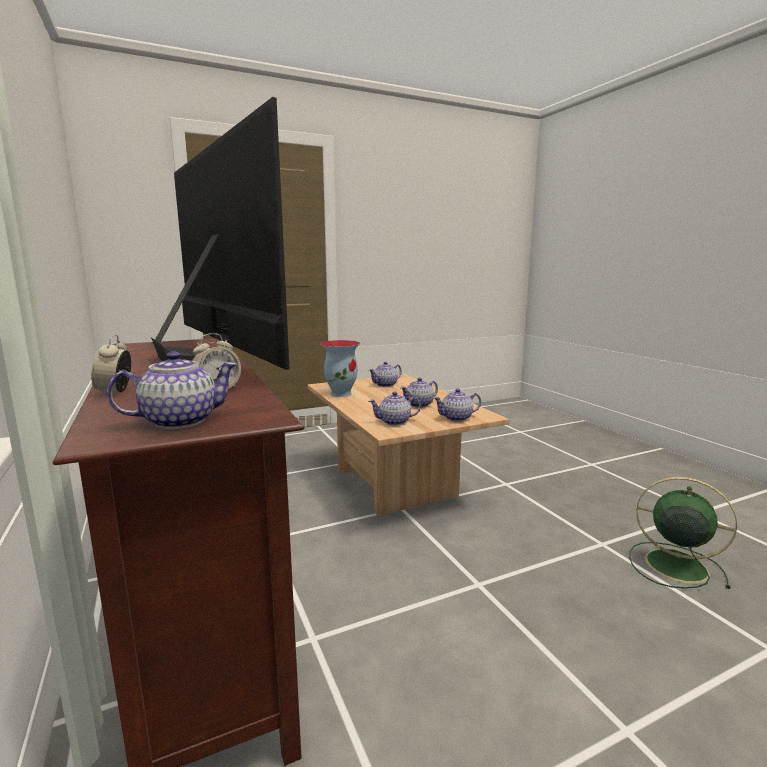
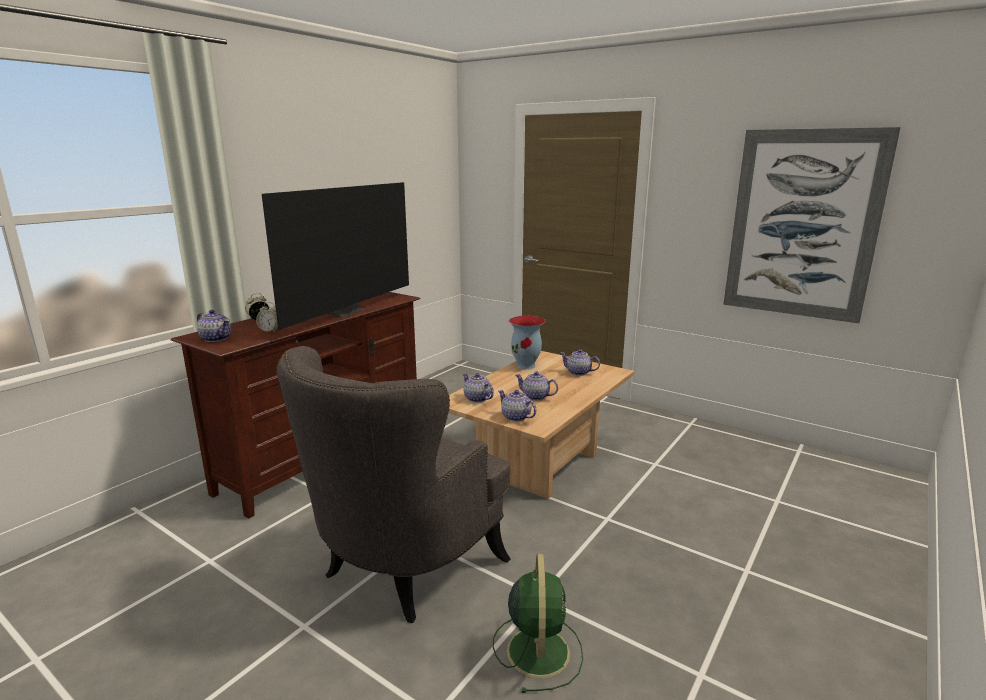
camera: 60 degrees right, 5 degrees up
(447, 247) = (802, 225): none -> picture
(531, 611) = (401, 569): none -> grey armchair

